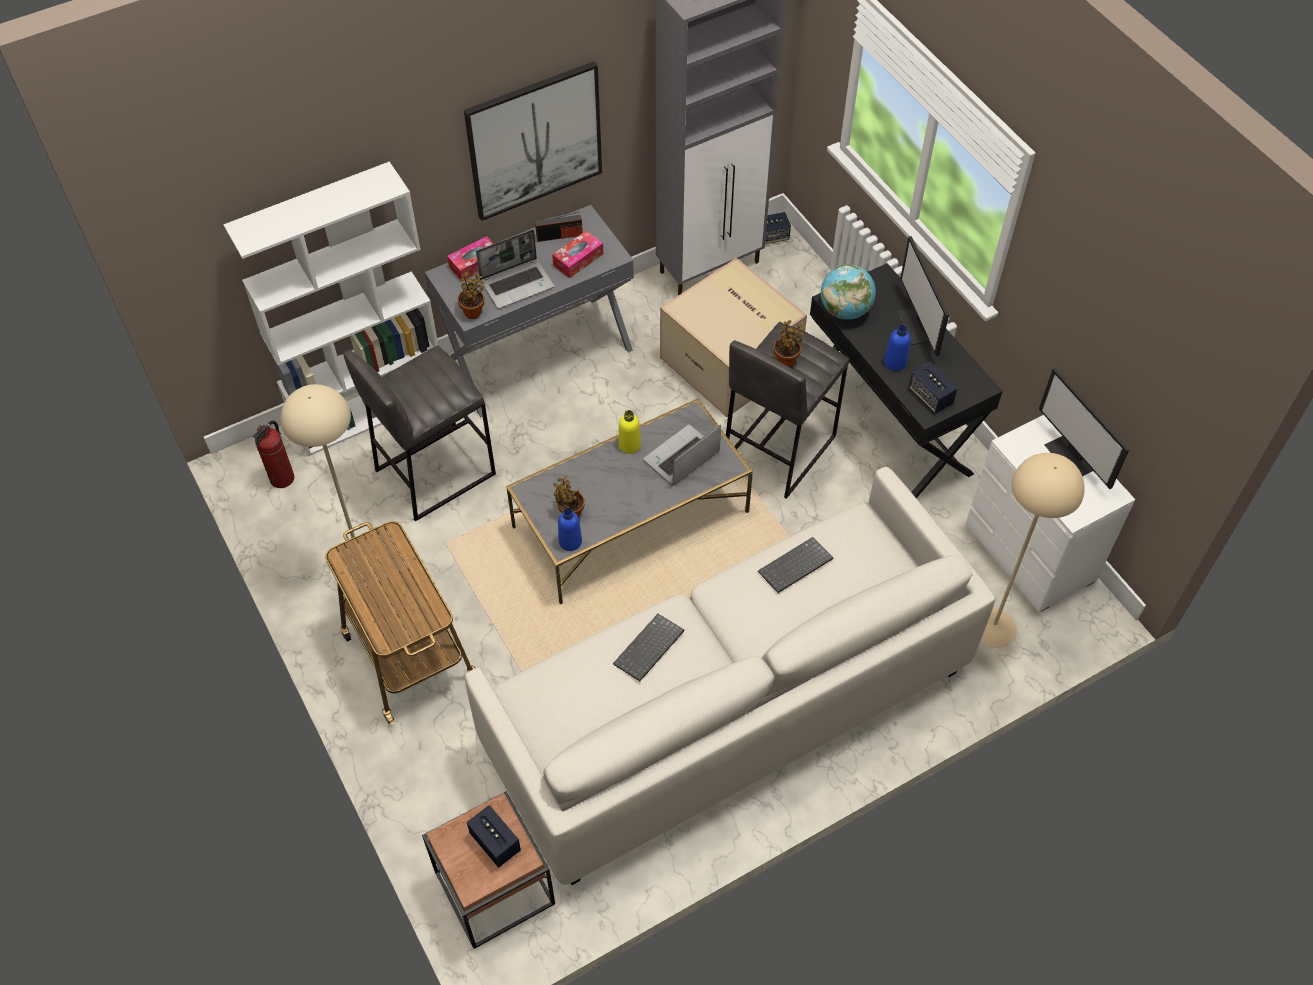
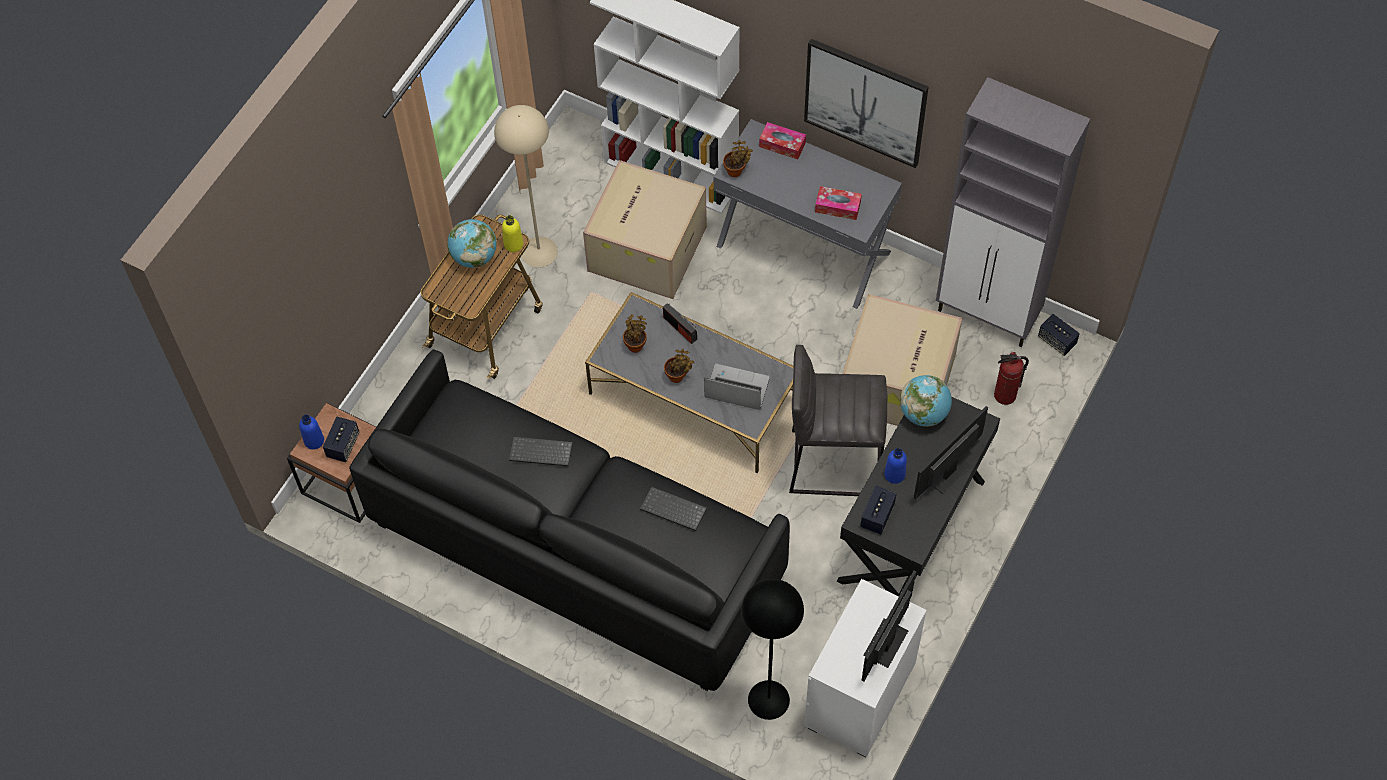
camera: 60 degrees right, 5 degrees up
(282, 479) = (574, 160): fire extinguisher -> fire extinguisher (1005, 395)
(376, 581) = (474, 257): none -> globe
(433, 472) = (646, 247): grey stool -> cardboard box
(517, 284) = (784, 182): laptop -> none
(559, 235) = (852, 181): radio -> radio (680, 328)
(570, 541) = (610, 359): blue bottle -> blue bottle (314, 441)
(629, 445) = (723, 348): yellow bottle -> yellow bottle (513, 244)
(728, 707) = (575, 549): white sofa -> black sofa
(786, 360) = (842, 398): potted plant -> potted plant (678, 376)
(993, 628) = (768, 700): beige floor lamp -> black floor lamp

